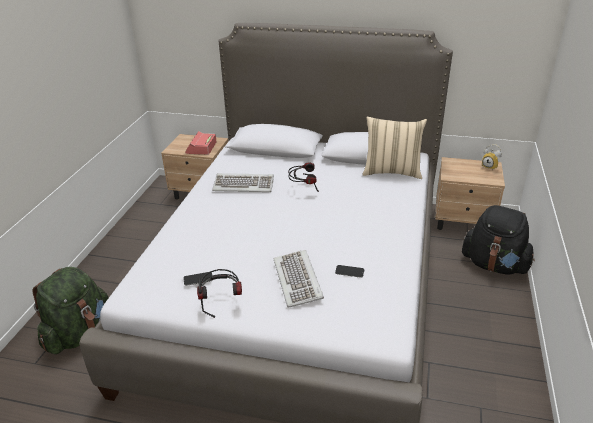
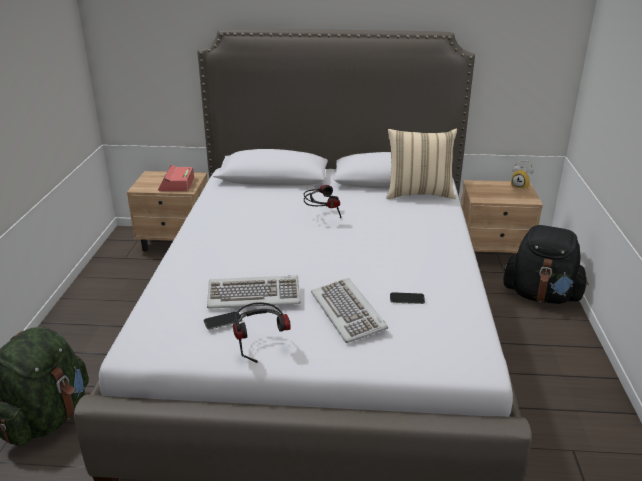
camera: 10 degrees left, 5 degrees down
(244, 185) = (247, 216): keyboard -> keyboard (254, 295)

